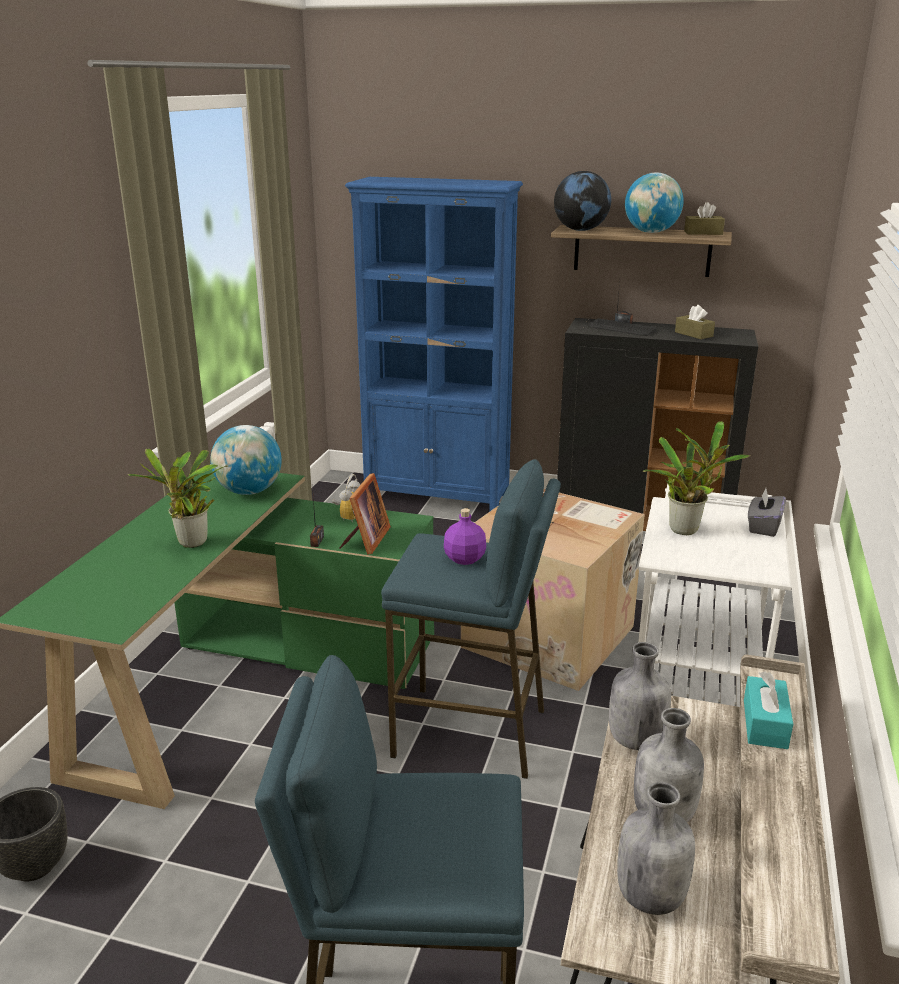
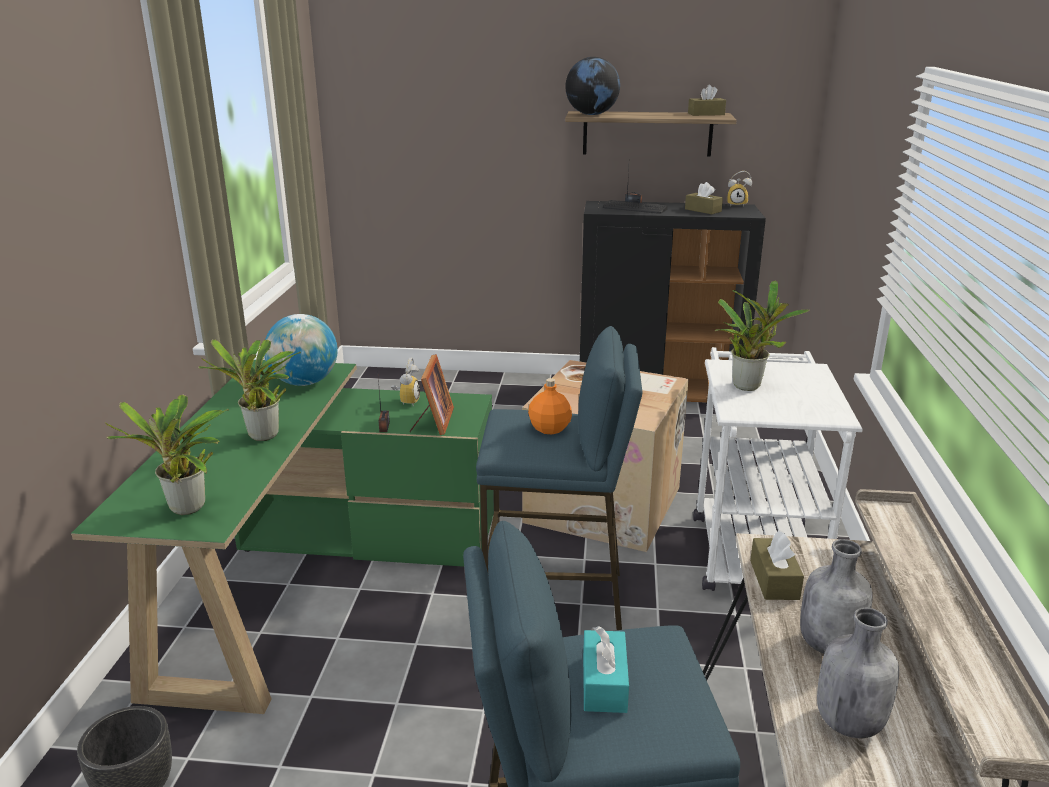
camera: 10 degrees left, 0 degrees up
(99, 610) = (187, 511): none -> potted plant
(438, 496) = (458, 383): blue bookcase -> none
(464, 559) = (549, 429): purple bottle -> orange bottle
(634, 739) = (774, 579): grey bottle -> brown tissue box
(651, 232) = (658, 115): globe -> none
(734, 329) = (737, 205): none -> alarm clock
(763, 527) = (816, 378): grey tissue box -> none
(765, 724) = (902, 549): turquoise tissue box -> turquoise tissue box (604, 683)

